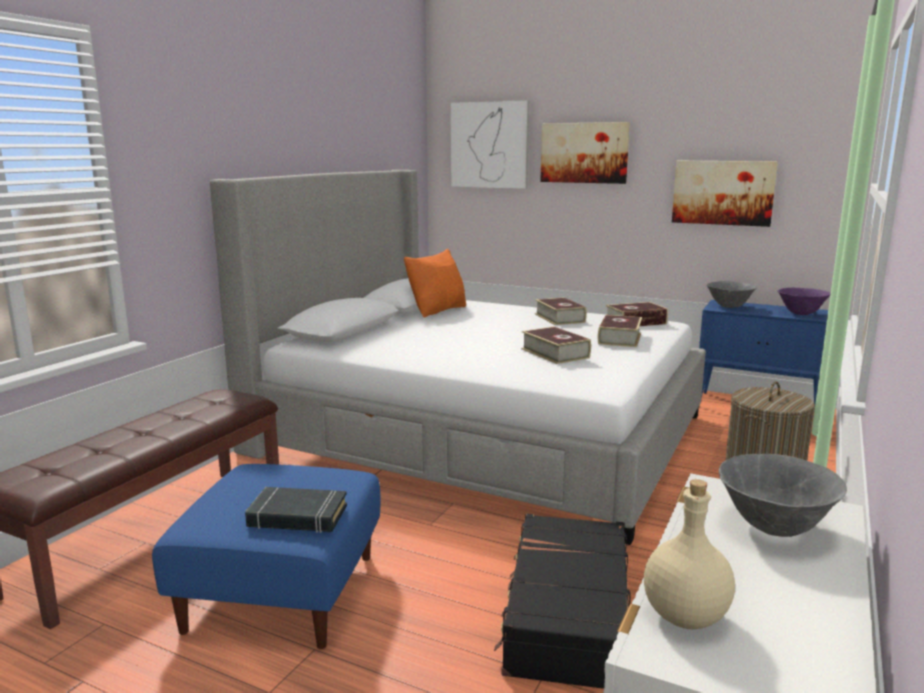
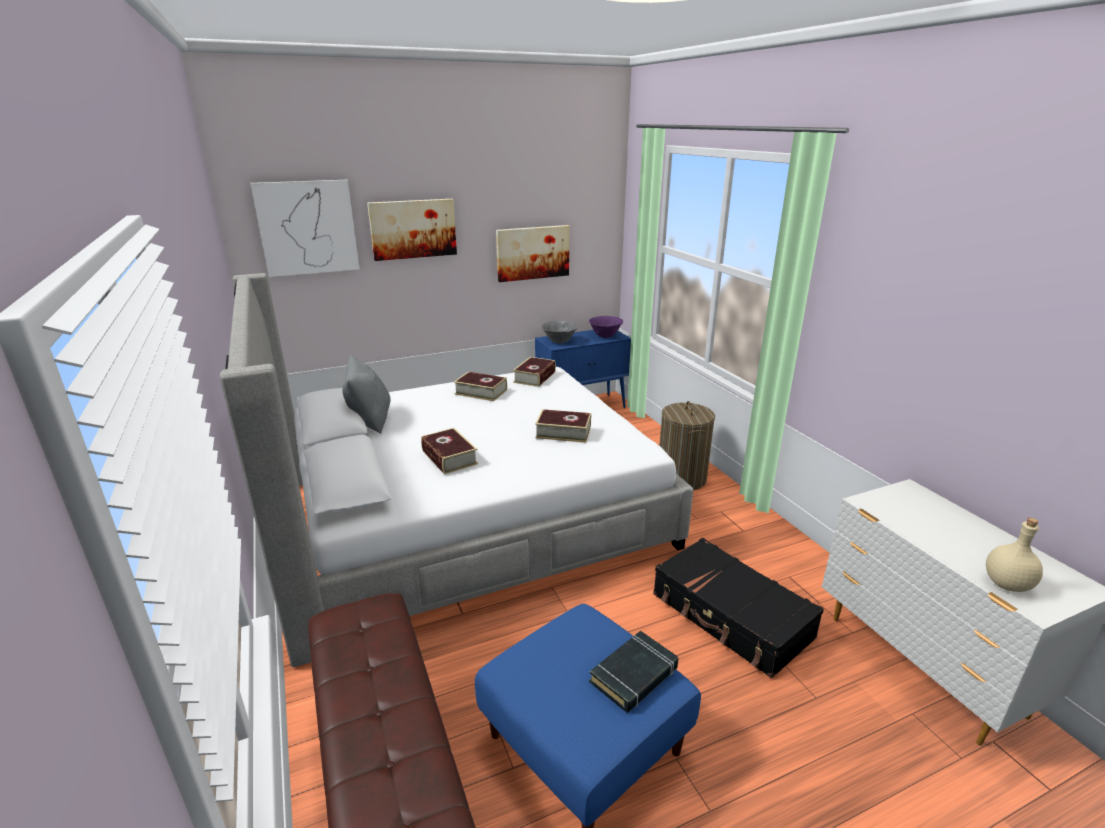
camera: 50 degrees left, 10 degrees up
(437, 311) = (370, 420): orange pillow -> grey pillow
(619, 338) = (561, 399): book -> book (449, 457)
(774, 528) = (924, 513): grey bowl -> none

